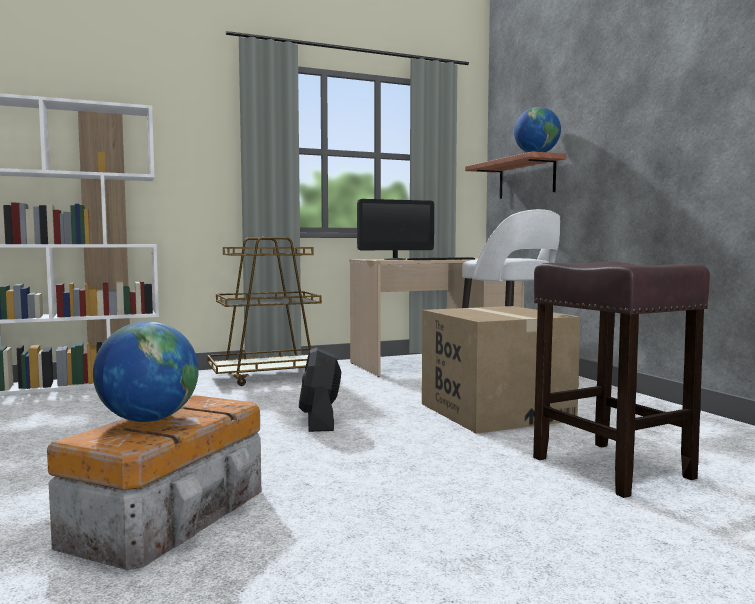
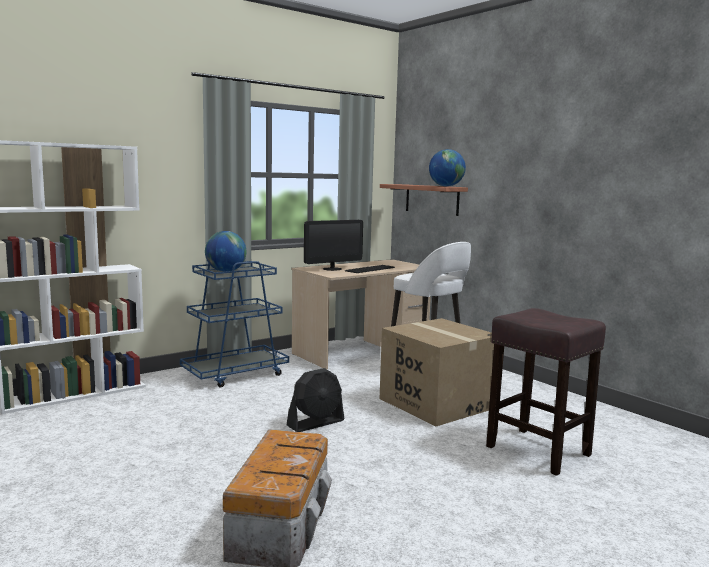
camera: 15 degrees left, 5 degrees up
(148, 420) = (269, 461): globe -> globe (225, 271)
(269, 376) = (235, 374): brown cart -> blue cart
(319, 421) = (316, 423): black fan -> black fan turned 105 degrees counterclockwise

